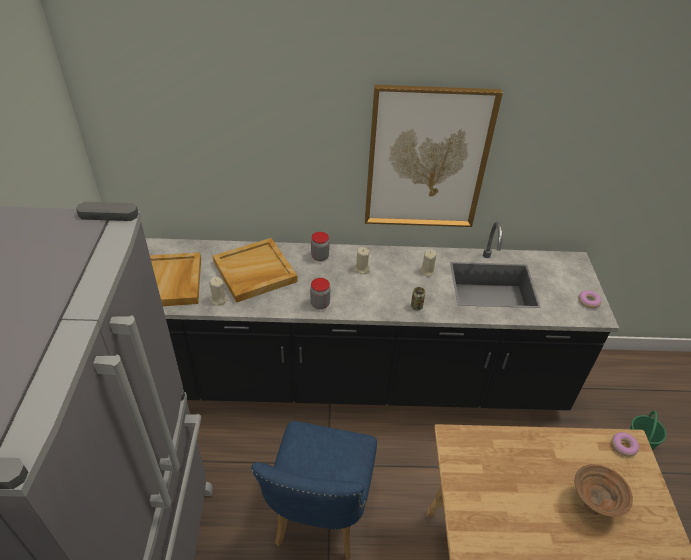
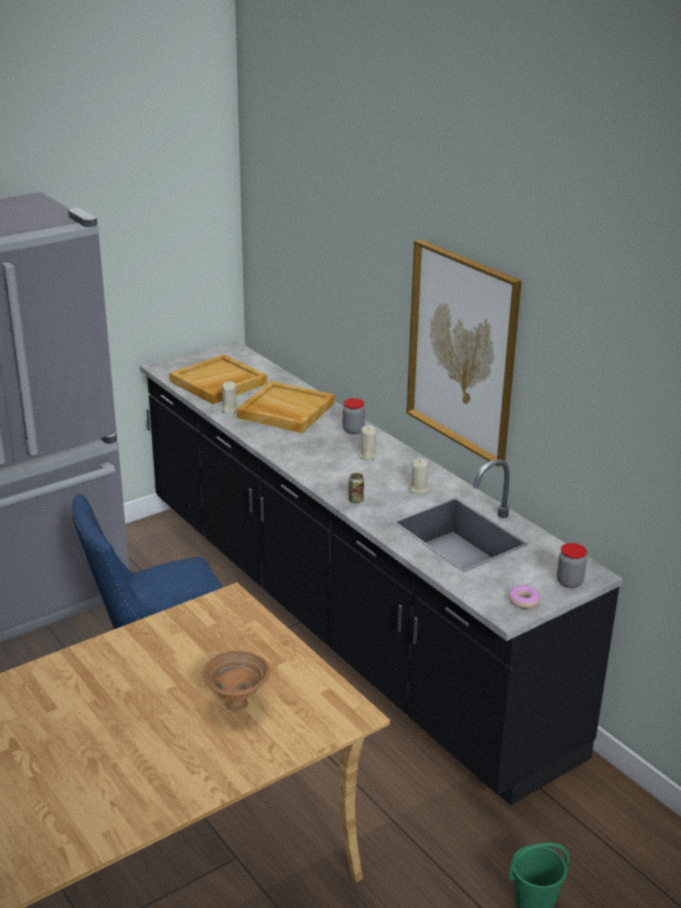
camera: 55 degrees right, 15 degrees down
(320, 304) = (288, 453): jar -> jar (569, 582)
(623, 446) = (344, 708): donut -> none

